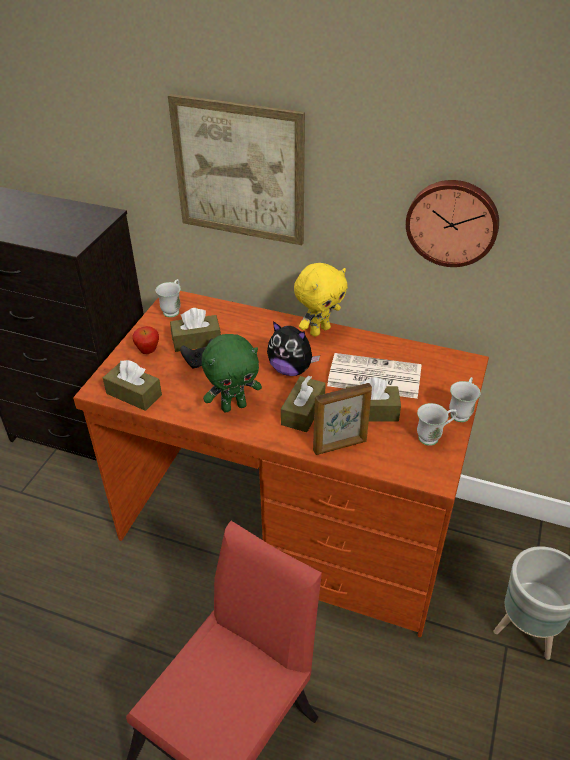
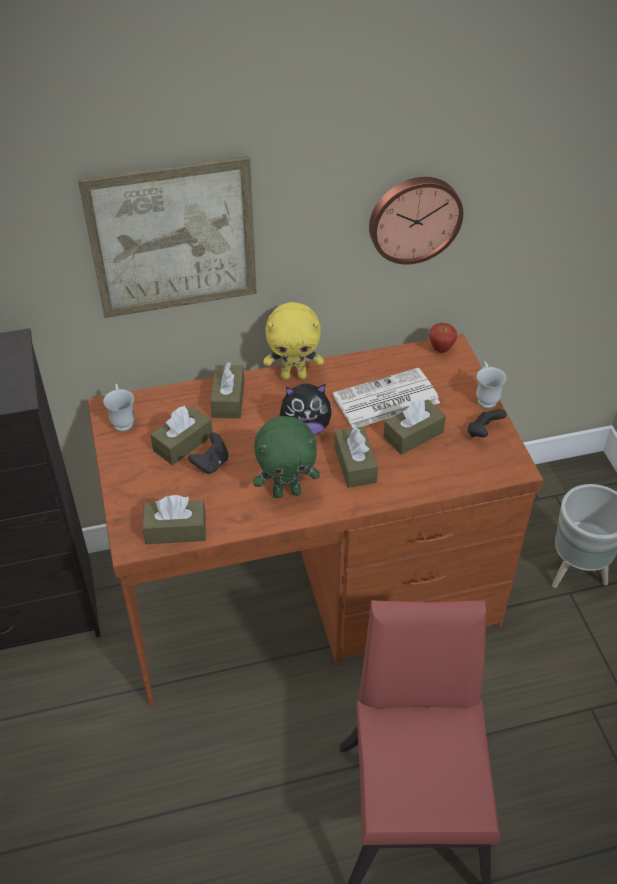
camera: 35 degrees left, 5 degrees up
(148, 352) = (143, 479): apple -> apple (441, 350)
(234, 406) = (287, 492): green plush toy -> green plush toy turned 45 degrees clockwise
(256, 326) = (228, 399): none -> brown tissue box
(319, 330) = (294, 375): yellow plush toy -> yellow plush toy turned 75 degrees clockwise
(340, 446) = (416, 480): picture frame -> none
(433, 437) = (483, 432): white mug -> black game controller

